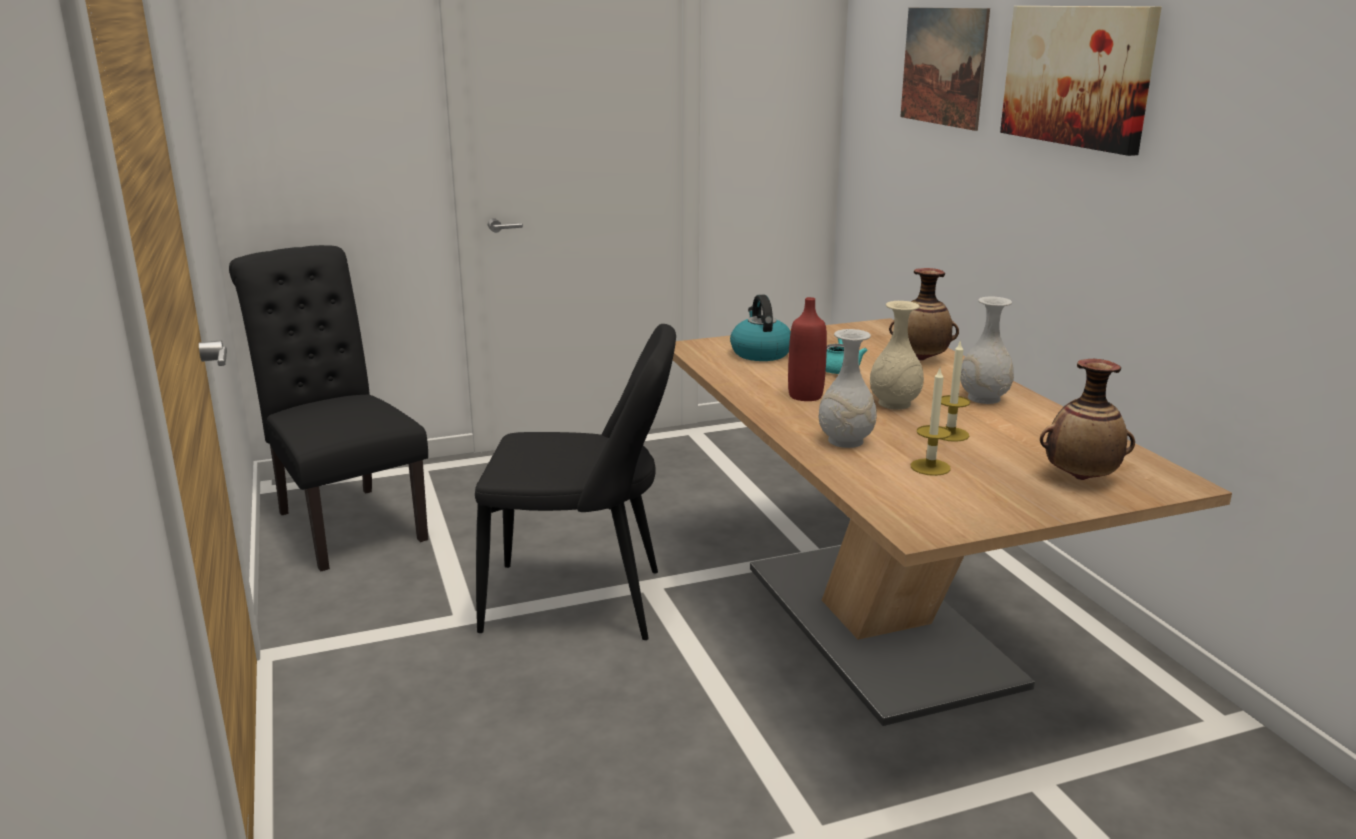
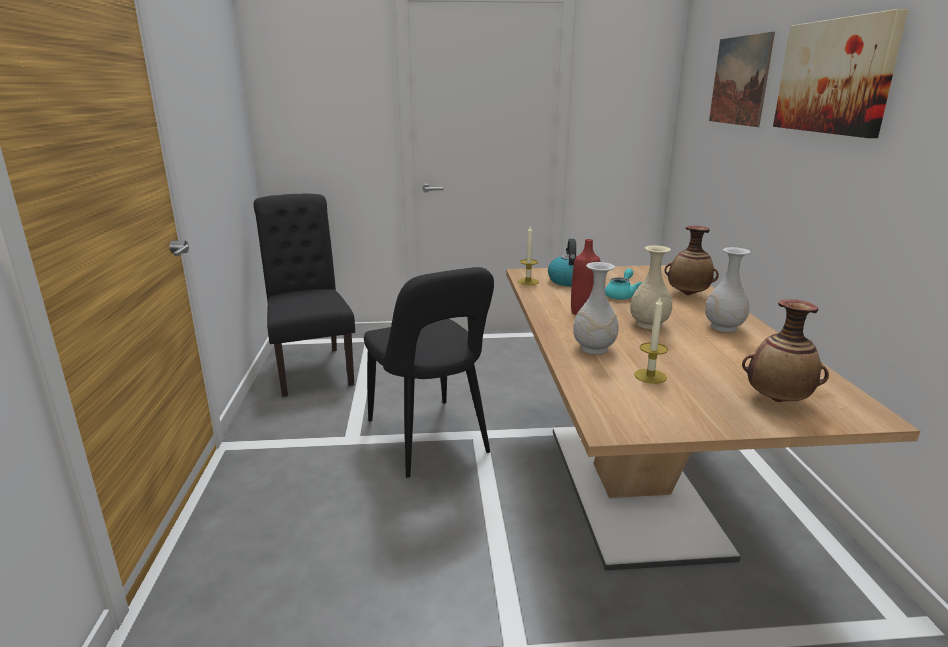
camera: 15 degrees right, 0 degrees up
(583, 602) = (430, 440): black chair -> black chair turned 45 degrees clockwise
(950, 434) = (681, 352): candle -> candle (528, 282)

